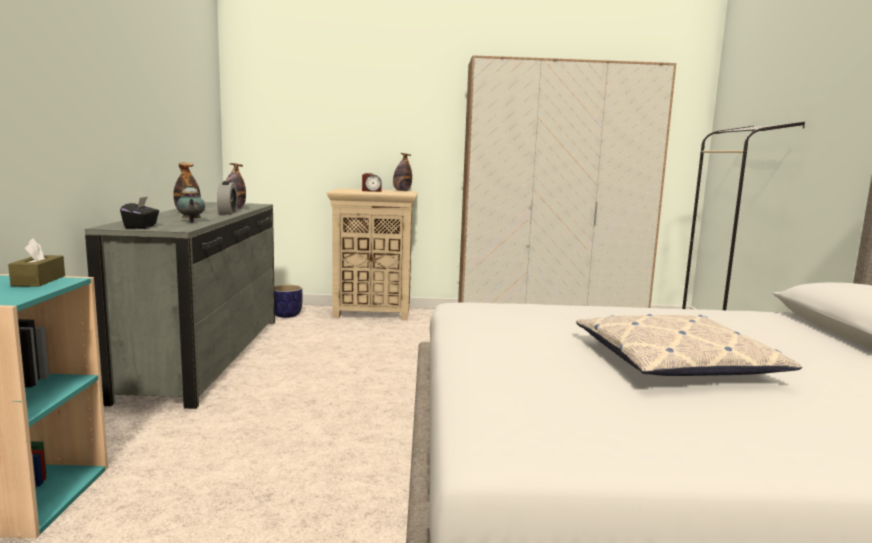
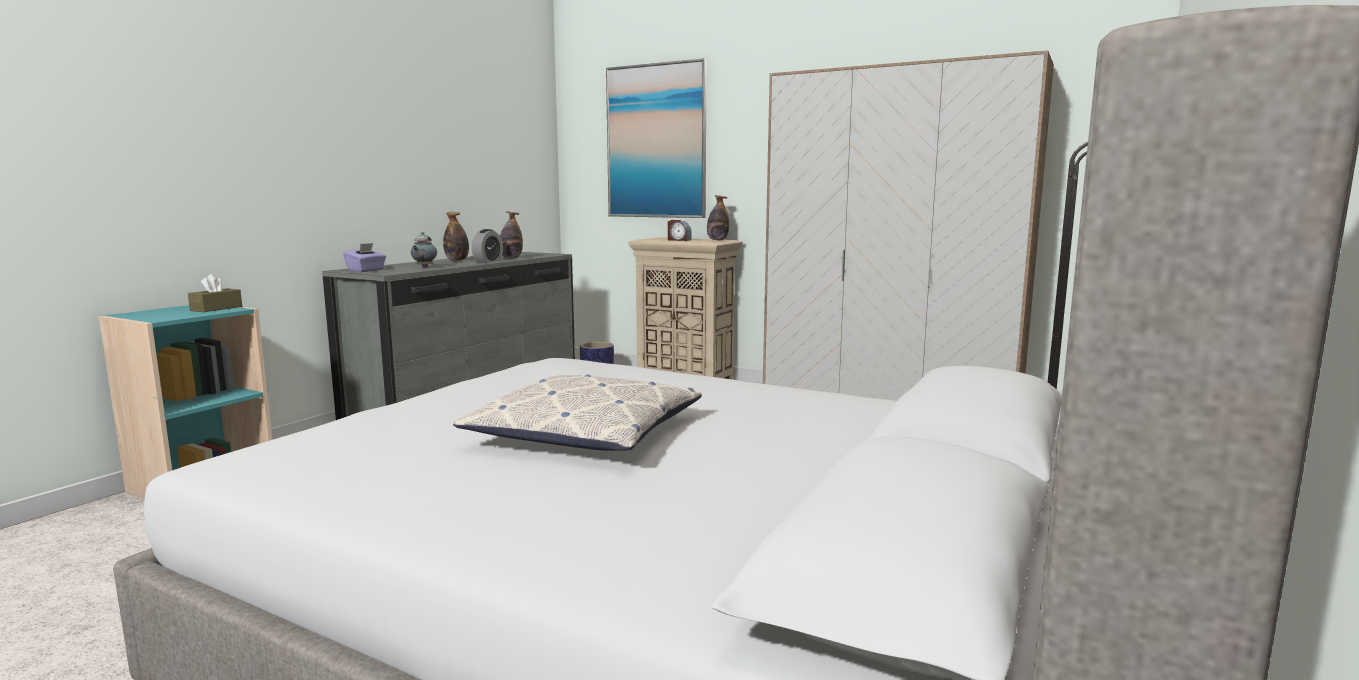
camera: 30 degrees right, 0 degrees up
(141, 227) = (366, 270): black tissue box -> purple tissue box
(333, 102) = (656, 142): none -> picture

